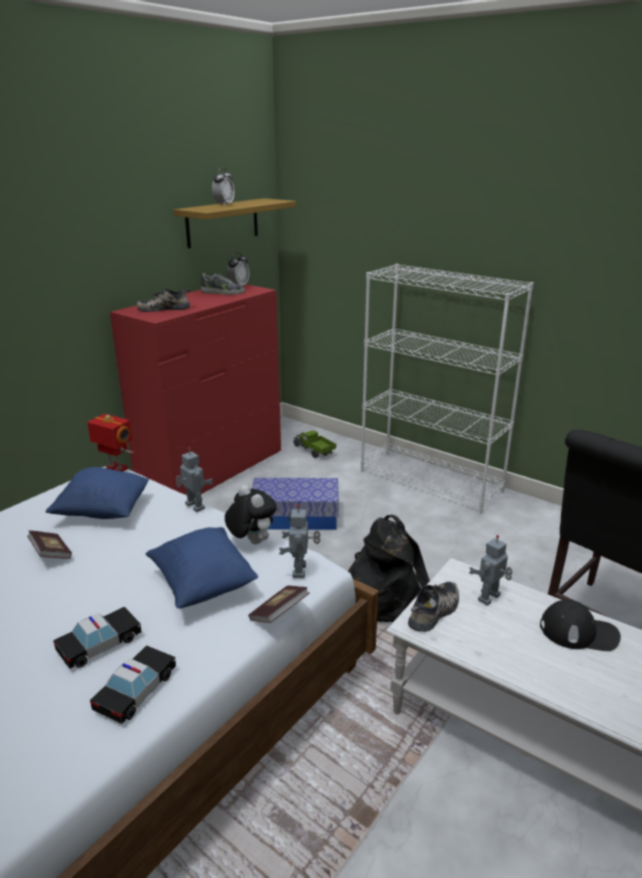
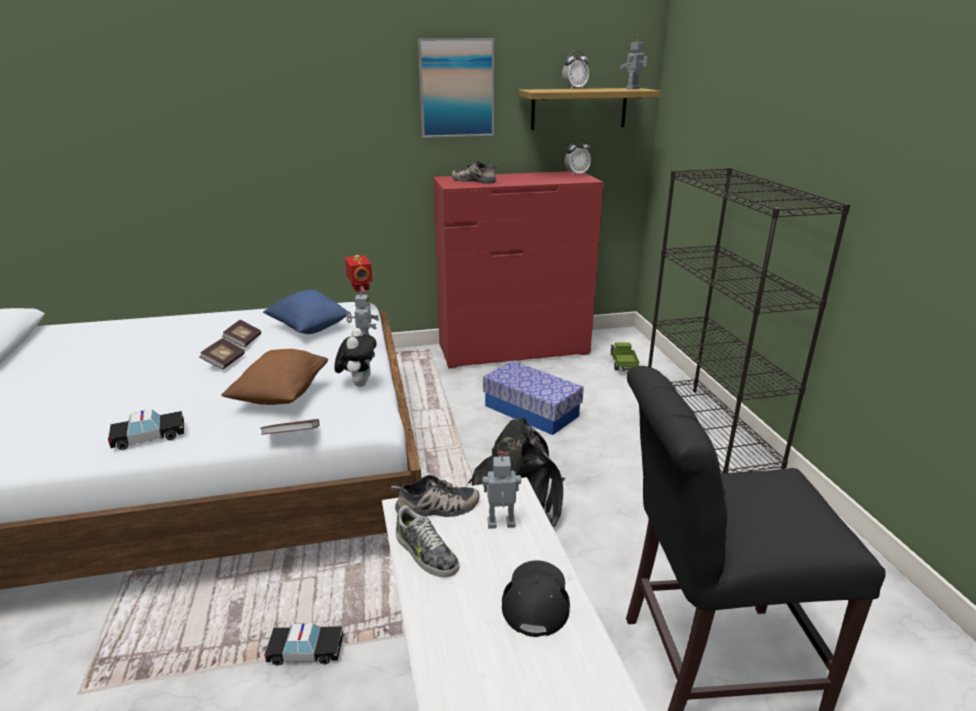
camera: 40 degrees right, 0 degrees up
(73, 582) = (224, 362): none -> book
(100, 644) = (176, 402): toy car -> toy car (306, 650)
(119, 214) = (456, 88): none -> picture
(203, 584) = (281, 395): blue pillow -> brown pillow
(222, 292) = (550, 177): shoe -> shoe (425, 553)
(301, 571) = (353, 417): toy robot -> toy robot (633, 88)
(431, 481) = (708, 432): white bookcase -> black bookcase
(579, 632) = (536, 599): black cap -> black cap turned 135 degrees counterclockwise

